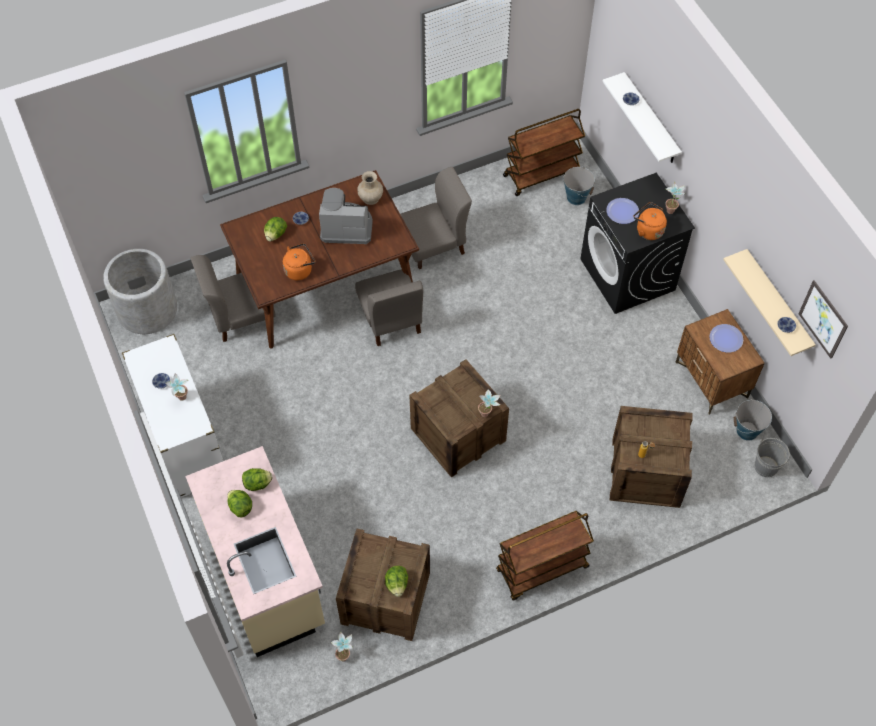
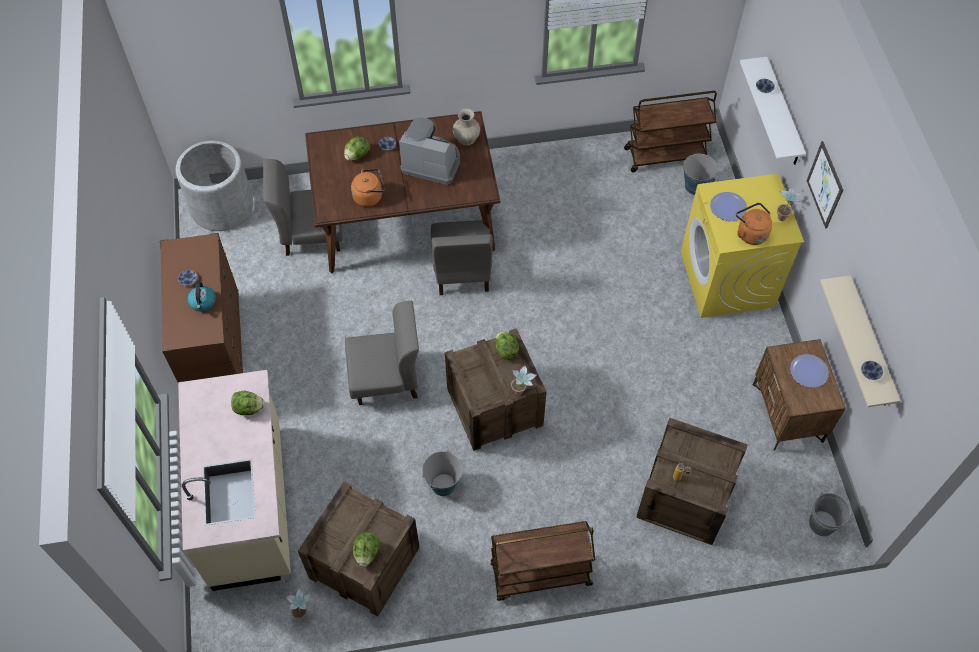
camera: 15 degrees right, 0 degrees up
(182, 399) = (203, 302): potted plant -> kettle
(185, 441) = (215, 348): white dresser -> brown dresser
(240, 507) = (223, 428): lettuce -> lettuce (506, 350)
(433, 245) = (529, 204): grey chair -> grey chair (386, 379)
(628, 275) = (727, 280): black washing machine -> yellow washing machine
(747, 431) = (811, 478): bucket -> bucket (443, 484)
(823, 319) = (913, 373): picture -> picture (825, 185)

